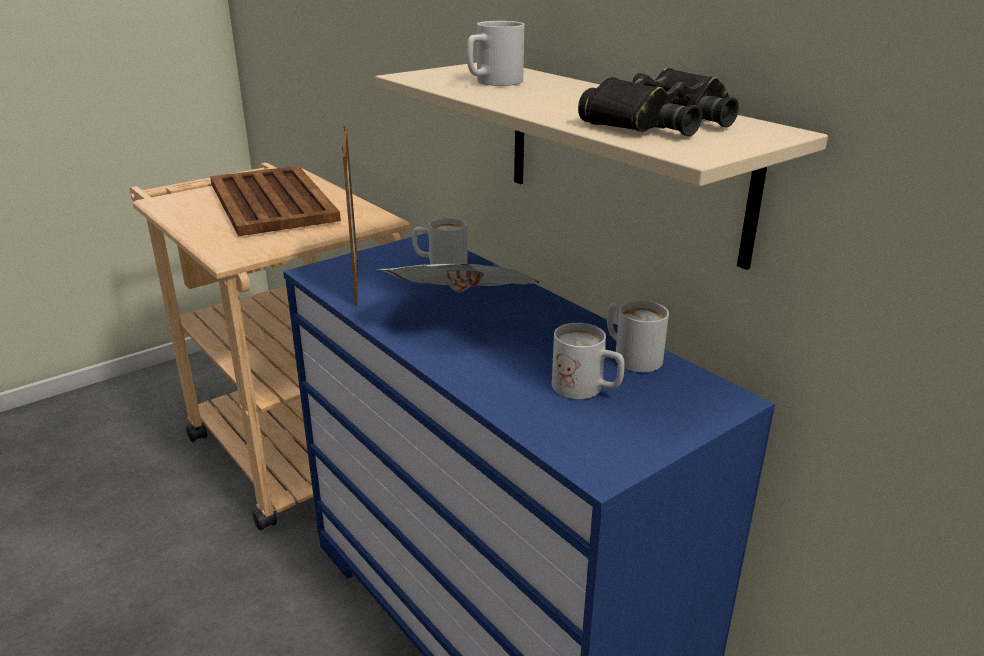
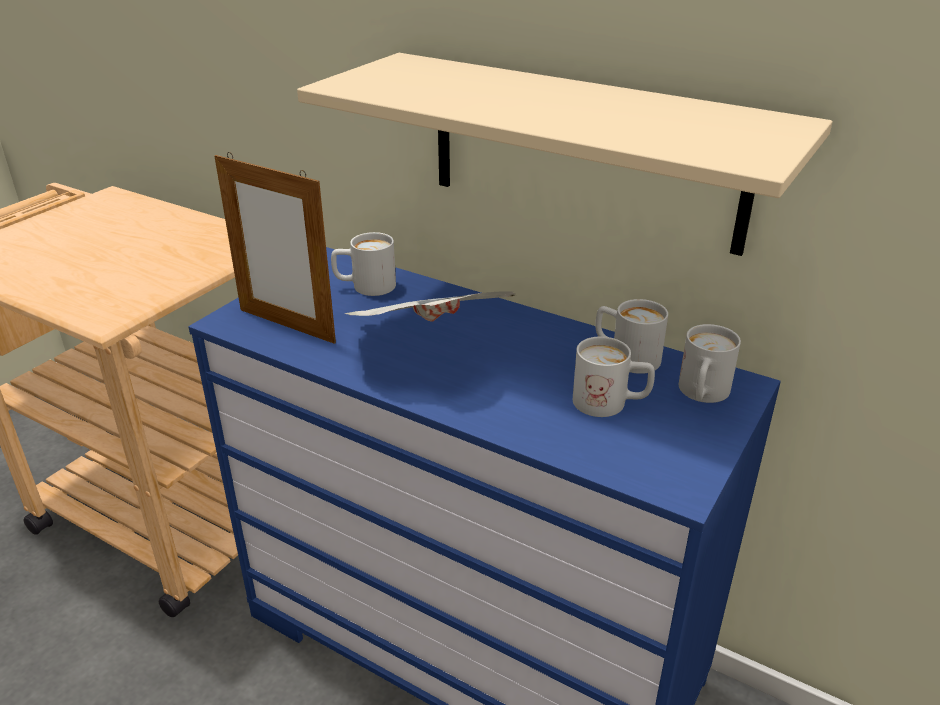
camera: 20 degrees left, 5 degrees up
(272, 201) = (108, 236): brown tray -> none
(356, 282) = (287, 325): picture frame -> picture frame turned 150 degrees clockwise
(492, 83) = (443, 86): white mug -> white mug (701, 394)
(661, 122) = (676, 123): black binoculars -> none

